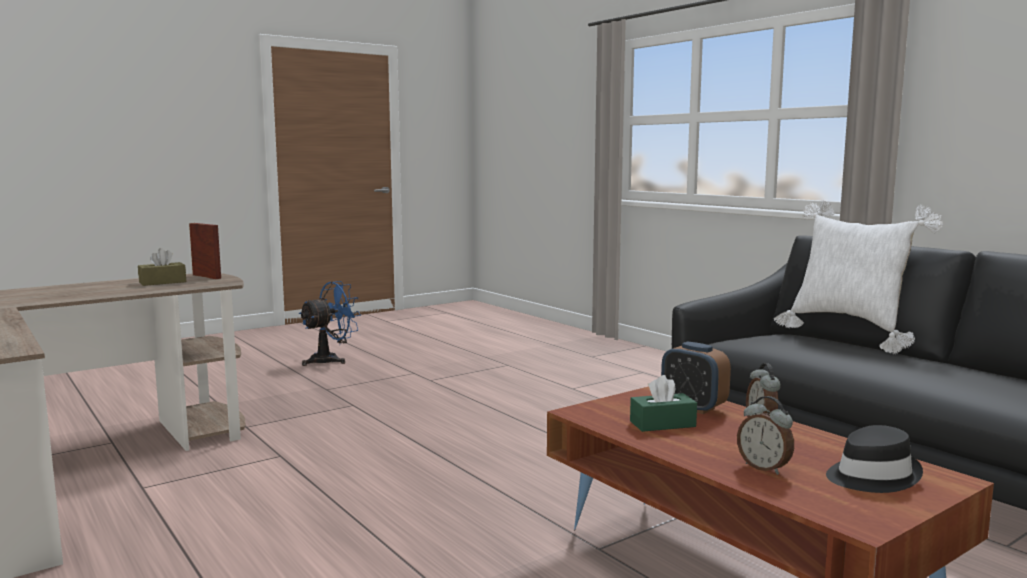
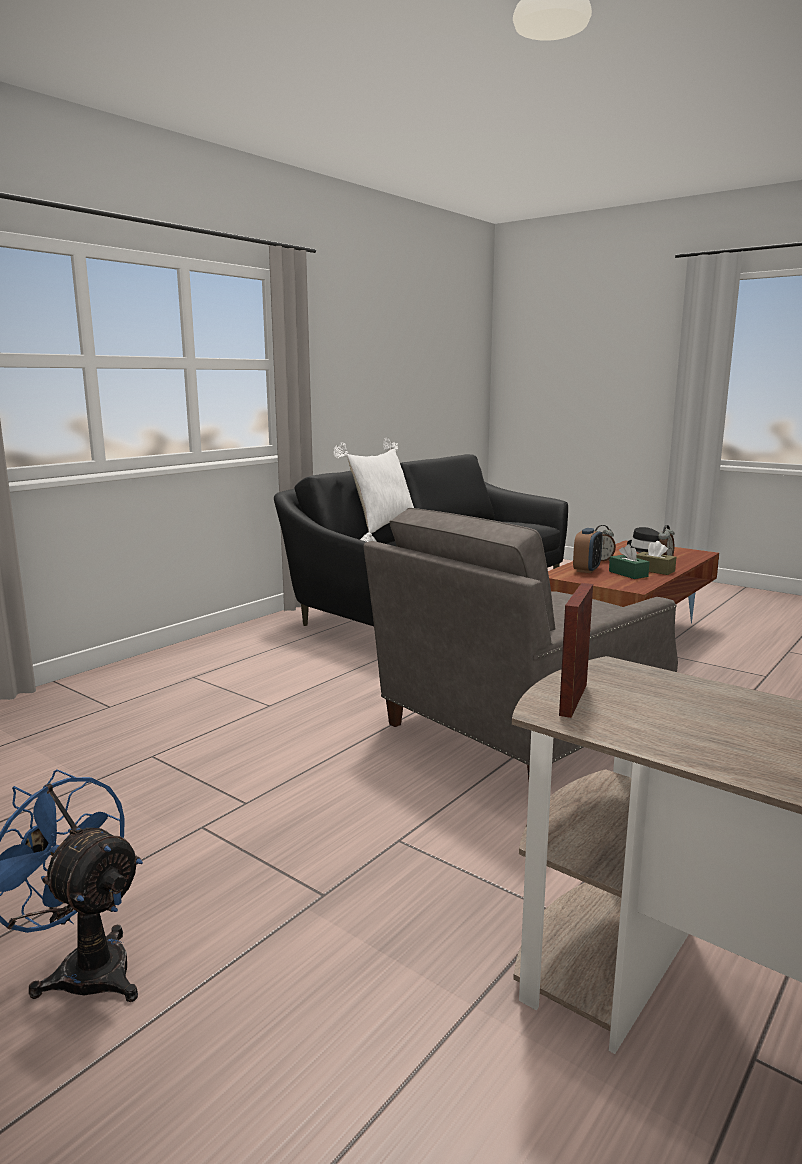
camera: 105 degrees left, 5 degrees up
(162, 282) = (671, 716): brown tissue box -> brown tissue box (654, 570)
(470, 456) = (519, 728): none -> grey armchair

